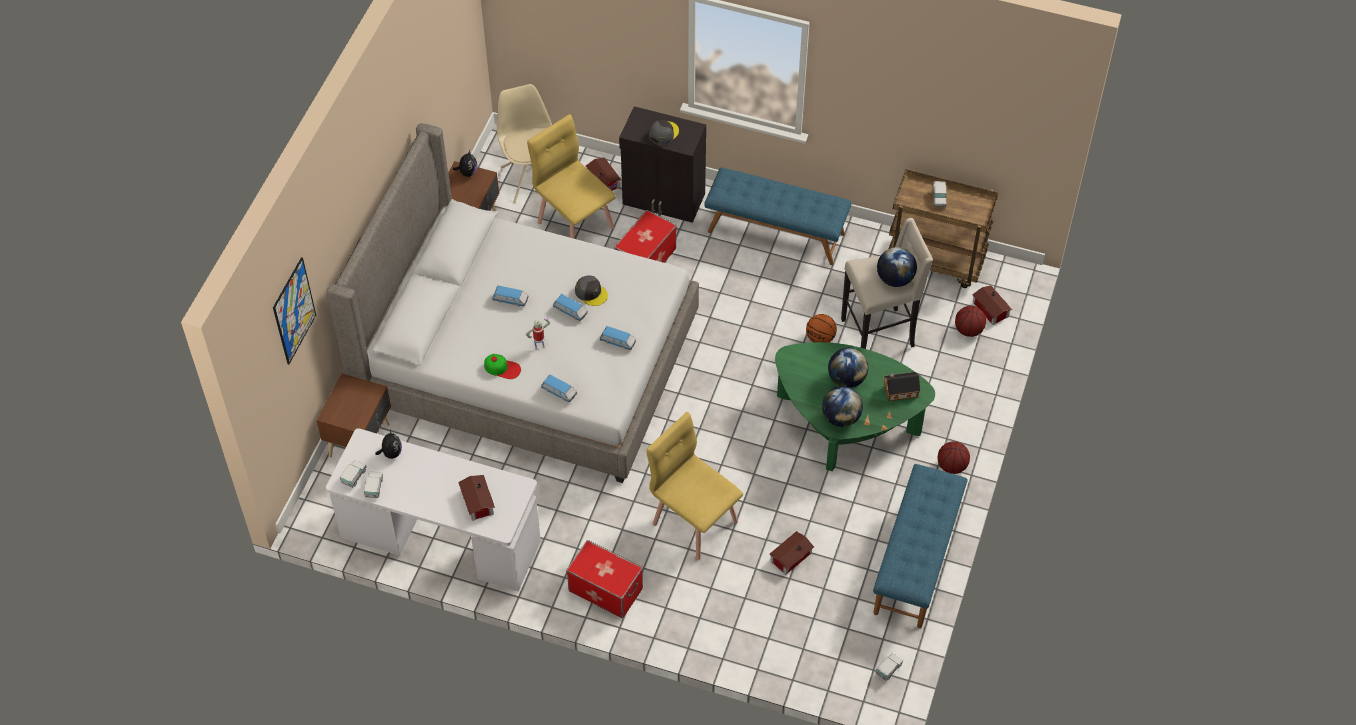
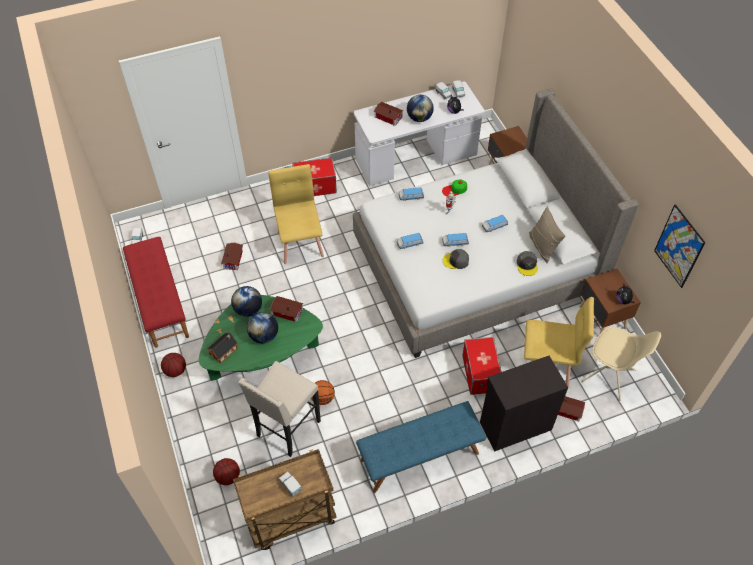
camera: 140 degrees right, 0 degrees up
(294, 311) = (542, 49): picture -> picture (679, 246)
(488, 249) = (542, 246): none -> beige pillow
(663, 133) = (524, 380): grey cap -> grey cap (527, 265)
(694, 521) = (300, 244): yellow chair -> yellow chair turned 105 degrees counterclockwise
(895, 279) = (271, 390): globe -> globe (419, 118)
(917, 560) = (160, 302): blue bench -> red bench
(990, 310) = (223, 505): toy house -> toy house (286, 311)

